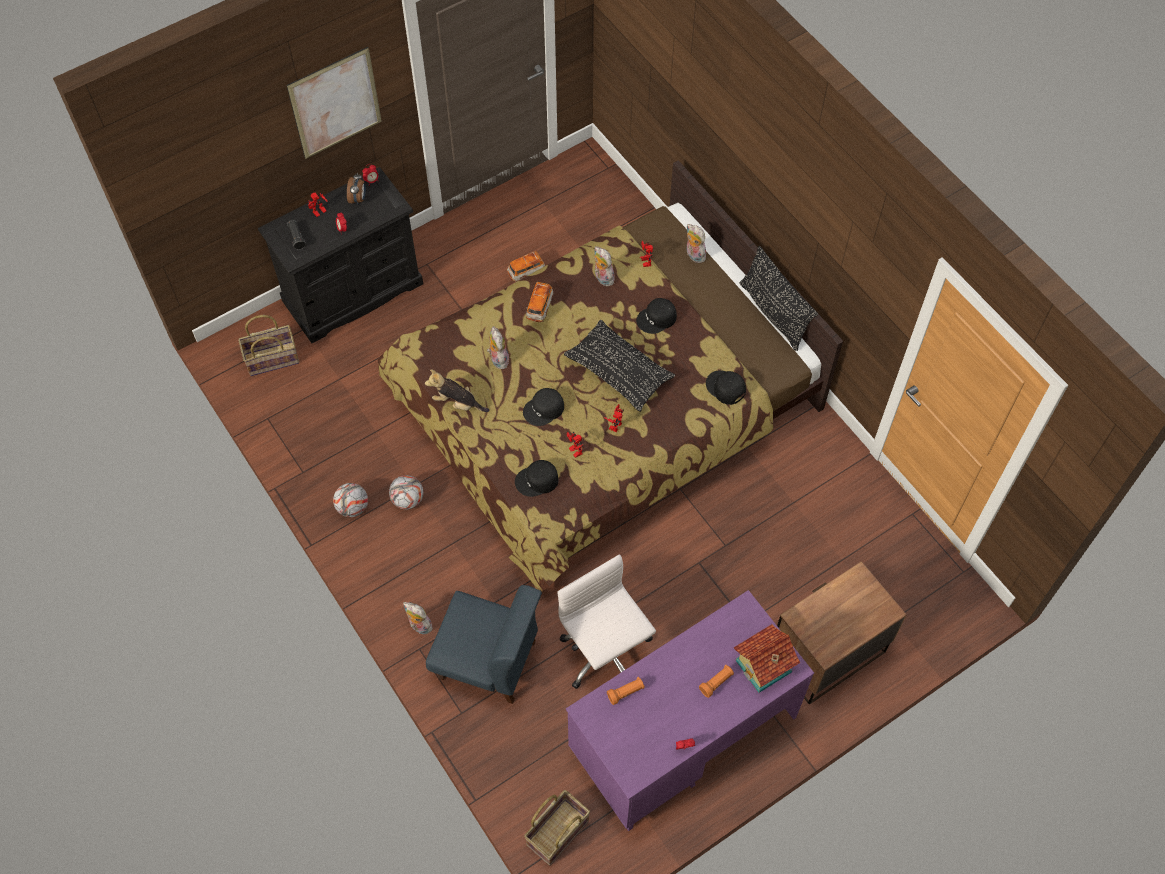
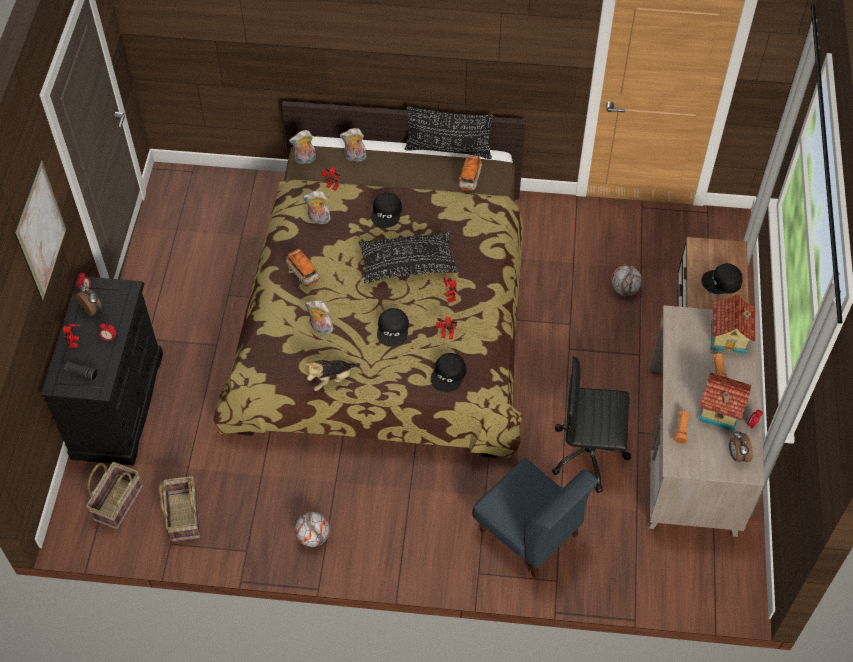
camera: 50 degrees left, 5 degrees down
(408, 500) = (344, 494): football -> football (624, 289)
(419, 626) = (459, 560): plush toy -> plush toy (305, 160)
(488, 660) = (529, 533): blue chair -> blue chair turned 75 degrees clockwise
(526, 272) = (225, 282): toy car -> toy car (470, 179)
(557, 832) = (702, 582): basket -> basket (183, 516)
(605, 653) = (589, 454): white office chair -> black office chair
(639, 756) = (737, 455): none -> alarm clock
(673, 712) = (720, 412): none -> toy house
(682, 736) = (692, 453): purple desk -> beige desk
(725, 388) = (483, 215): black cap -> black cap (722, 282)

